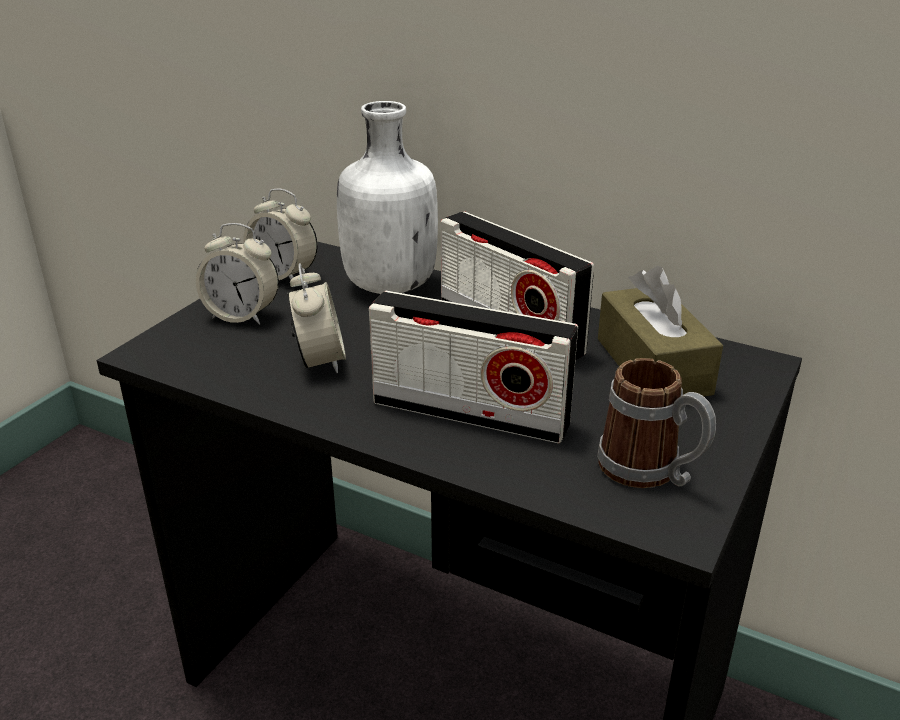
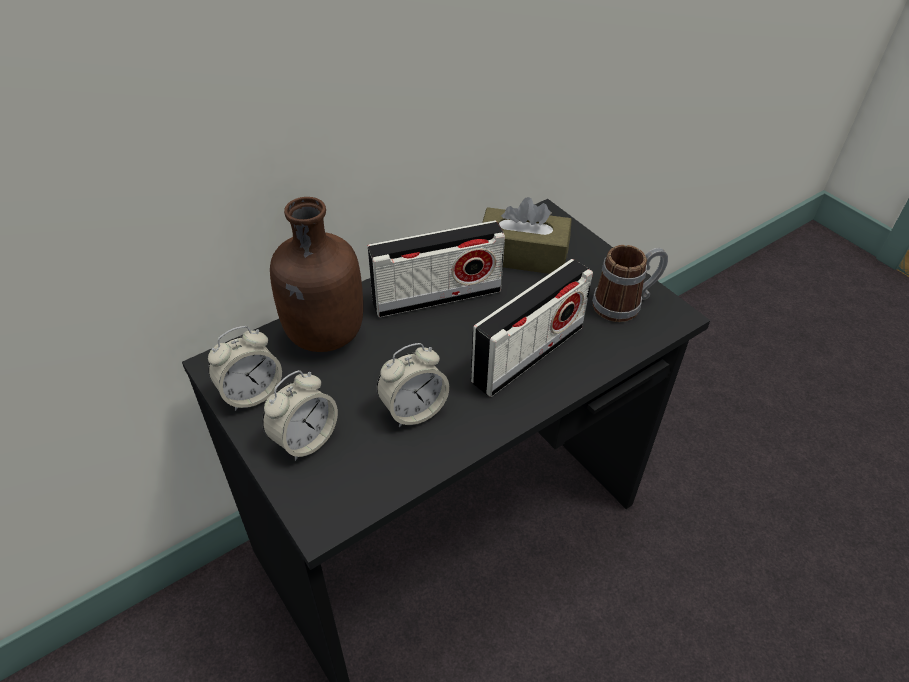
camera: 65 degrees left, 15 degrees up
(320, 361) = (413, 410): alarm clock -> alarm clock turned 135 degrees clockwise
(388, 285) = (324, 335): white bottle -> brown bottle

